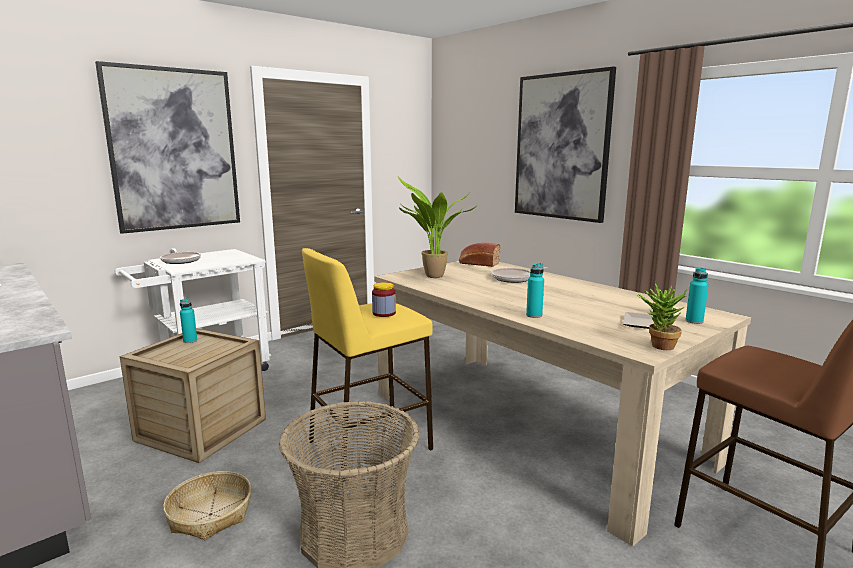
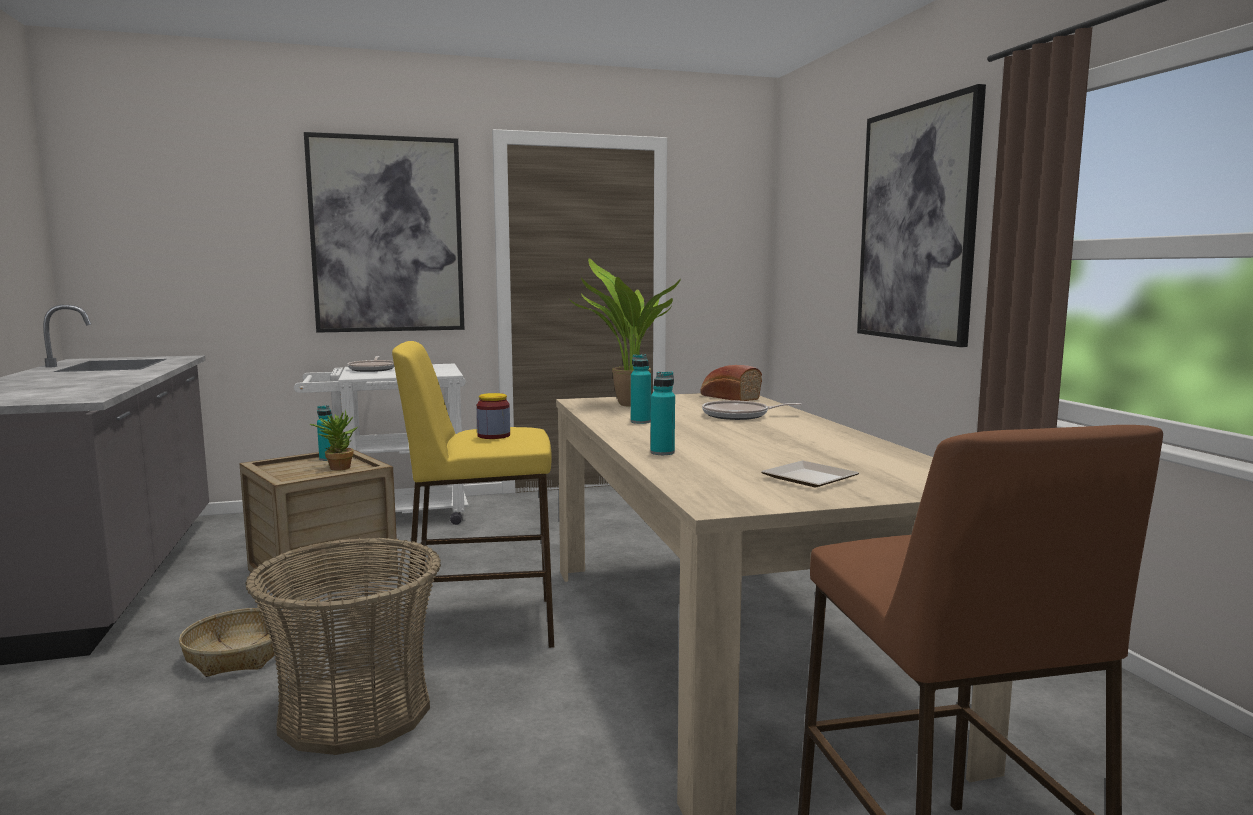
camera: 25 degrees right, 5 degrees down
(658, 346) = (760, 502): potted plant -> potted plant (337, 467)
(694, 321) = (903, 485): turquoise bottle -> turquoise bottle (640, 422)

